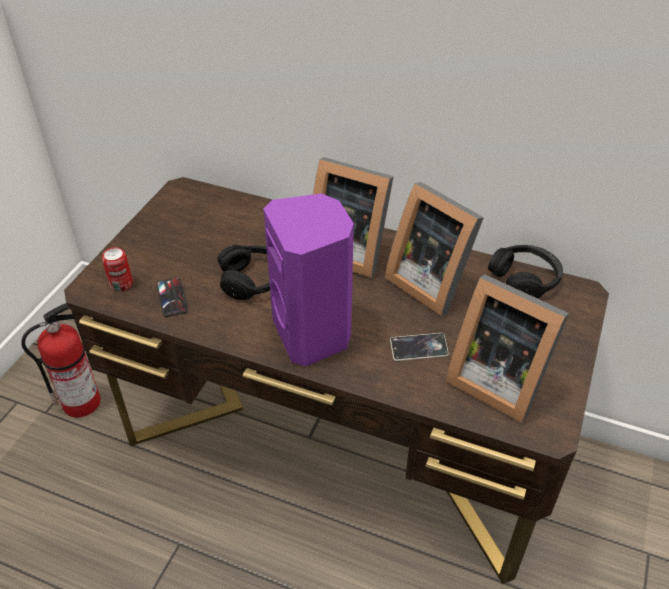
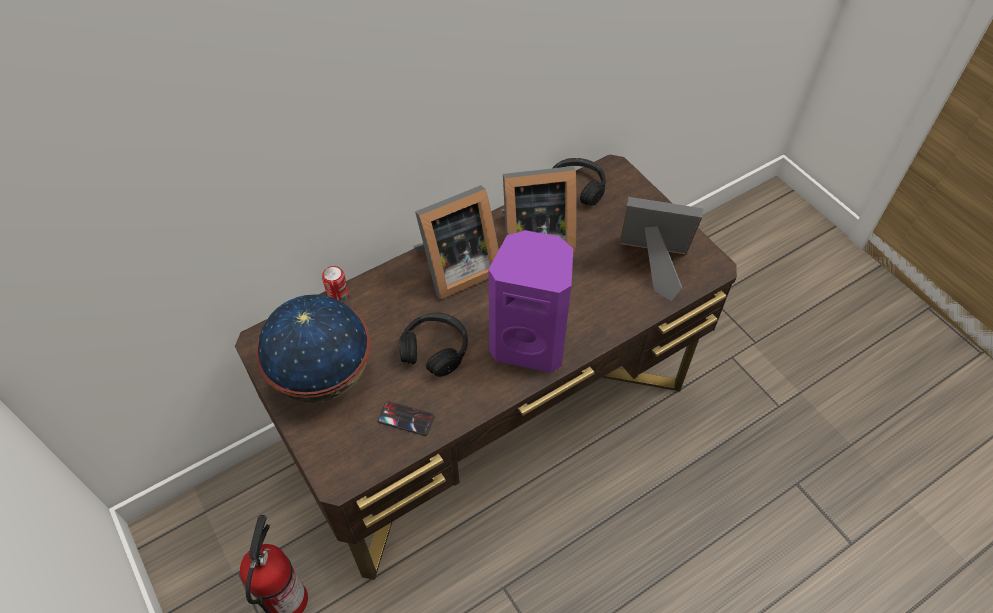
camera: 55 degrees left, 10 degrees up
(121, 284) = (354, 450): can -> can (338, 296)
(177, 234) = (324, 375): none -> globe
(418, 349) = (594, 289): phone -> none
(496, 379) = (653, 265): picture frame -> picture frame turned 150 degrees counterclockwise

